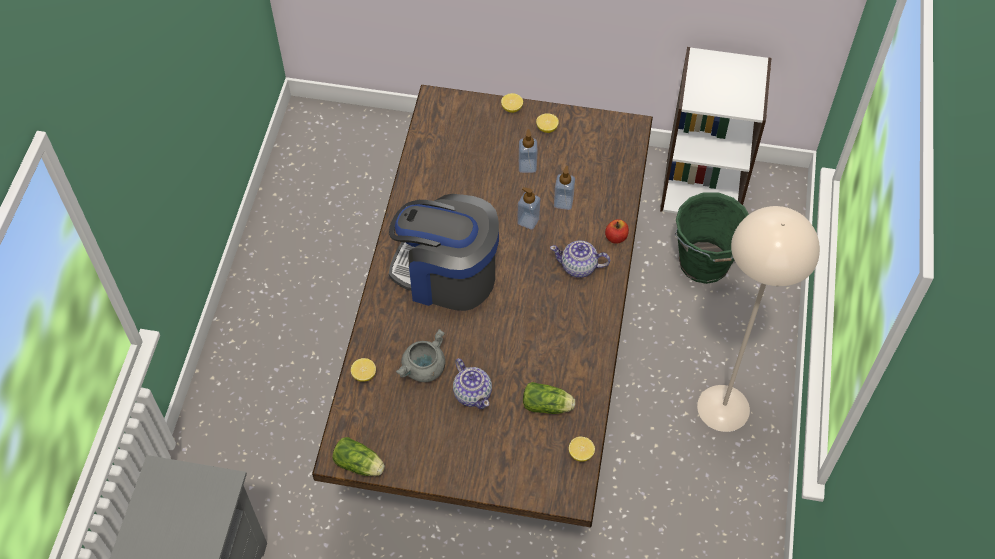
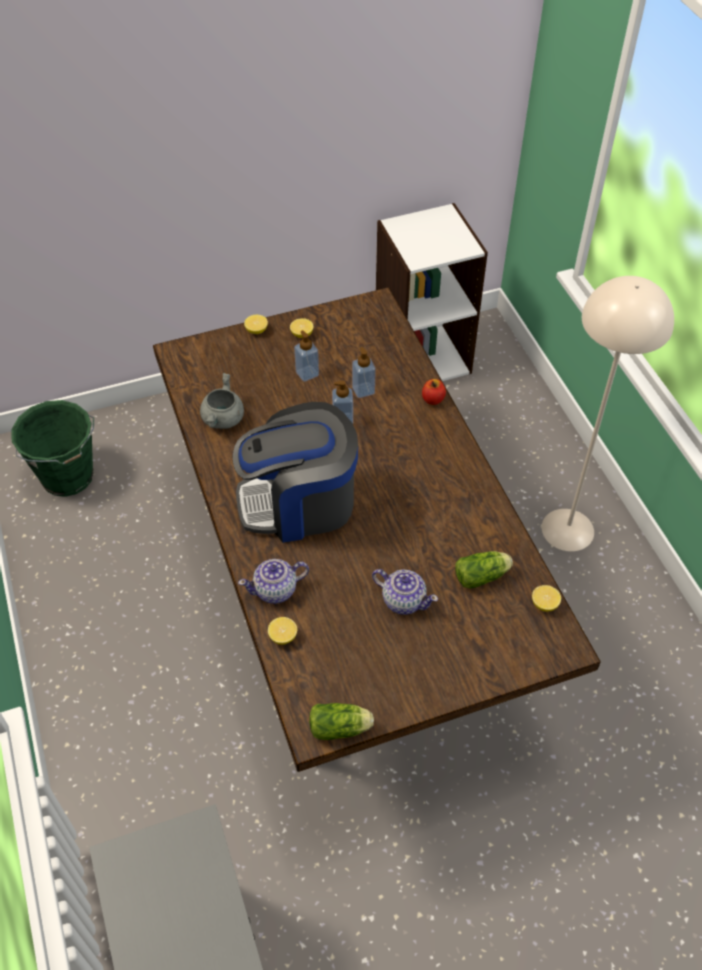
camera: 30 degrees left, 5 degrees down
(423, 369) = (339, 601): grey cooking pot -> grey cooking pot (223, 420)
(579, 267) = (419, 439): teapot -> teapot (276, 590)
(704, 264) = (468, 419): green bucket -> green bucket (68, 478)

